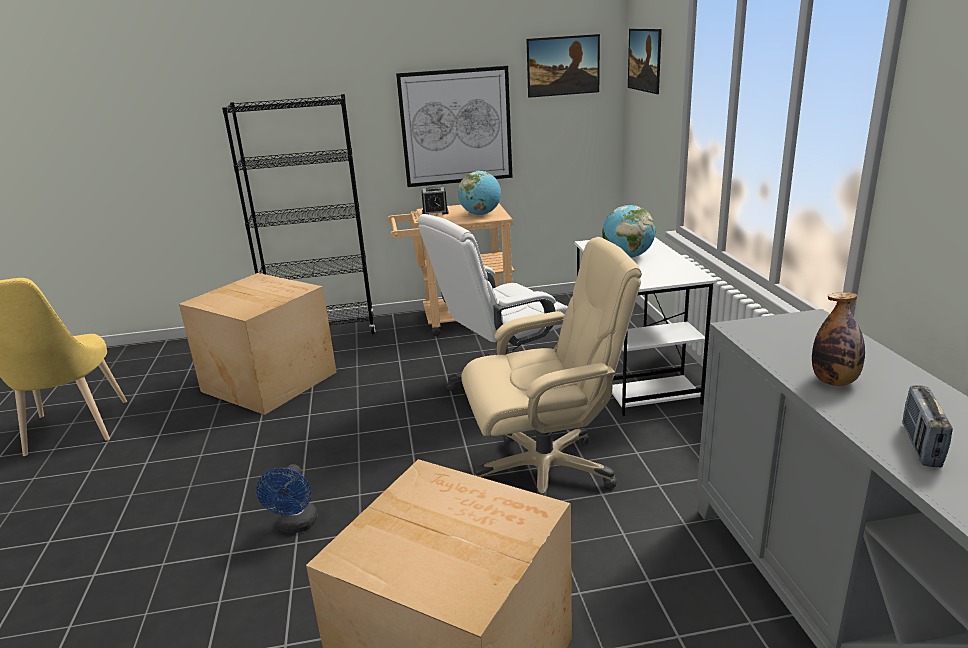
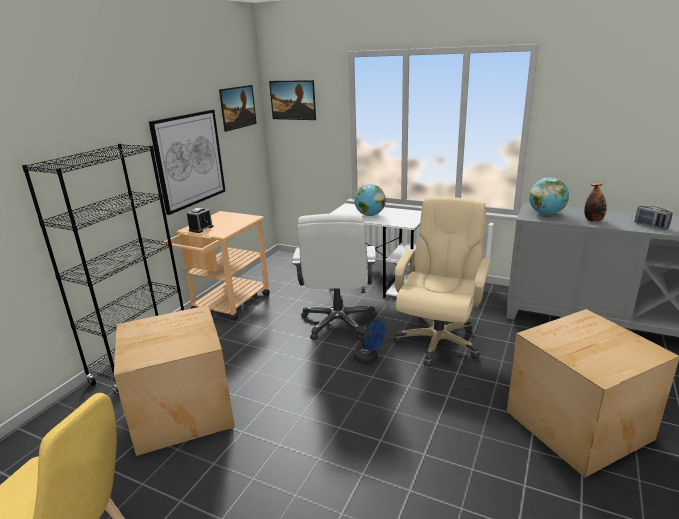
camera: 55 degrees left, 0 degrees up
(296, 526) = (405, 449): blue fan -> blue fan (369, 358)
(481, 214) = (237, 220): globe -> globe (546, 214)

